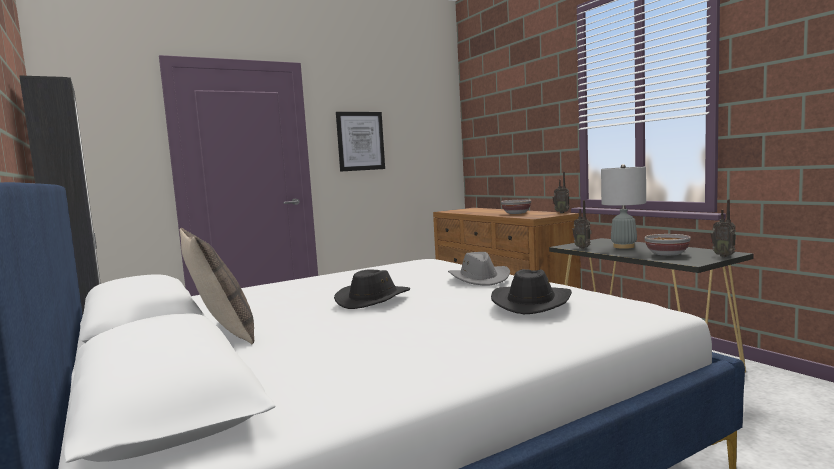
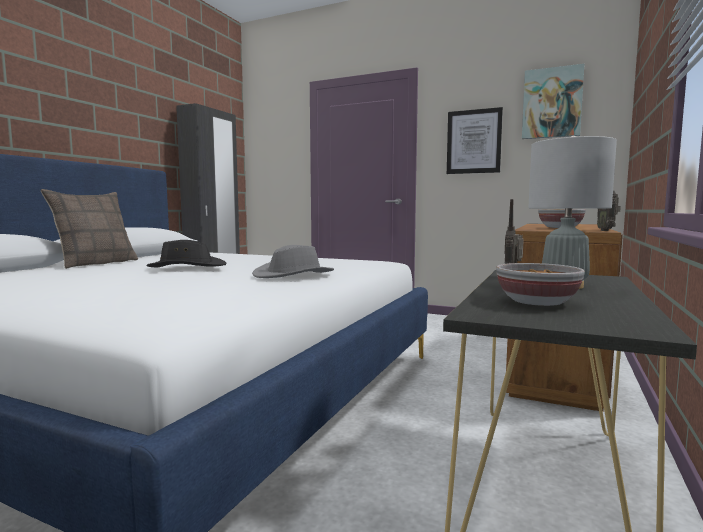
camera: 55 degrees right, 0 degrees up
(414, 112) = (552, 103): none -> picture
(531, 302) = (162, 287): black hat -> none
(724, 256) = (595, 327): radio -> none

